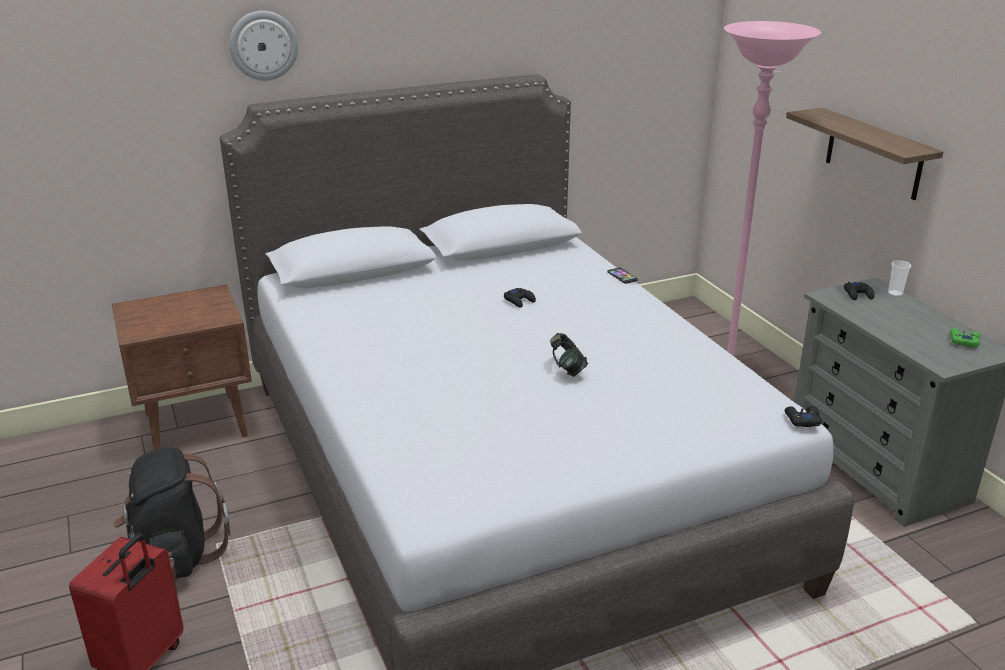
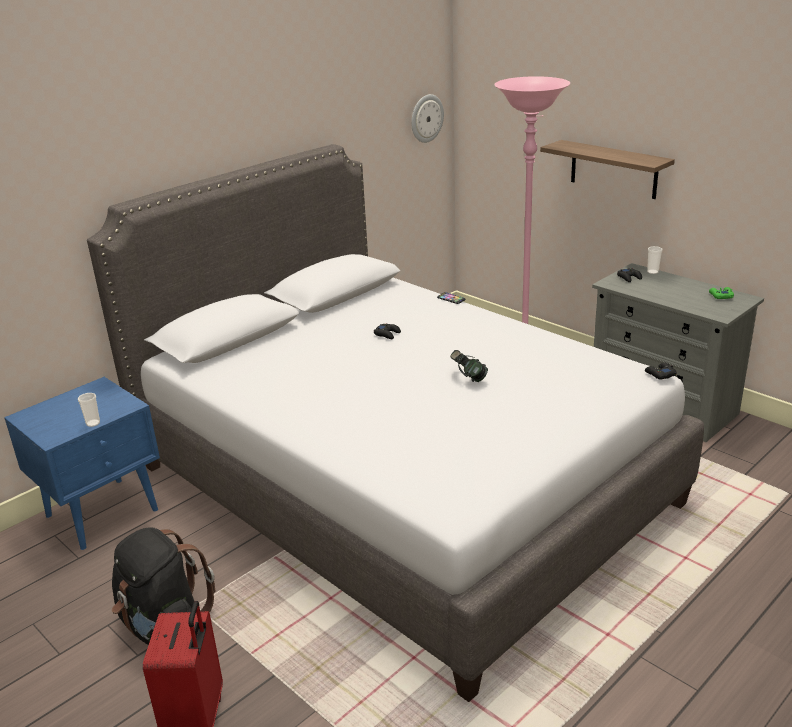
camera: 20 degrees left, 0 degrees up
(180, 328) = (93, 423): none -> cup
(198, 425) = (104, 512): brown nightstand -> blue nightstand
(263, 45) = (113, 150): wall clock -> wall clock (426, 118)

